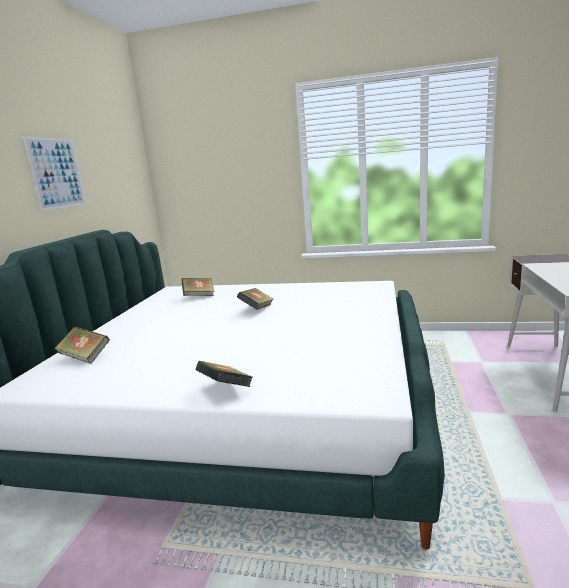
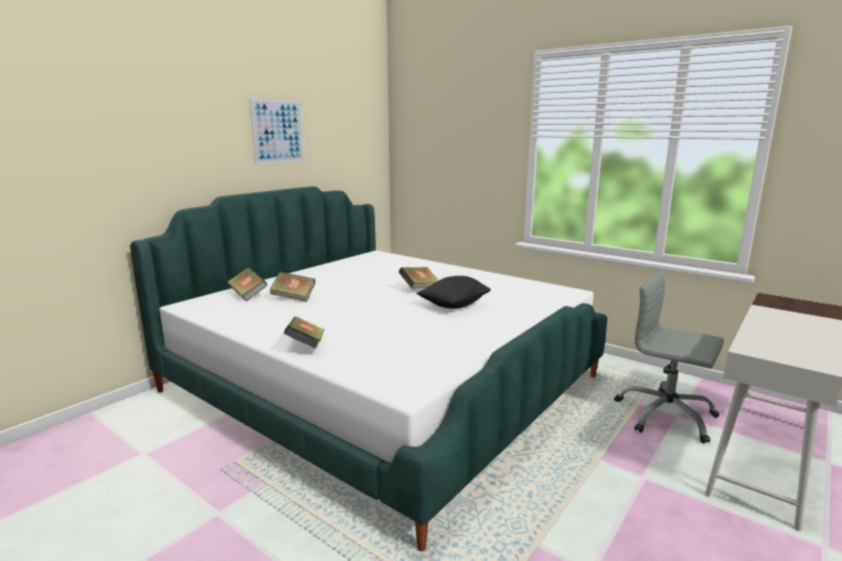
camera: 25 degrees right, 0 degrees up
(199, 296) = (389, 265): book -> book (293, 298)
(307, 315) = (454, 305): none -> black pillow
(474, 364) = (665, 415): none -> grey office chair

